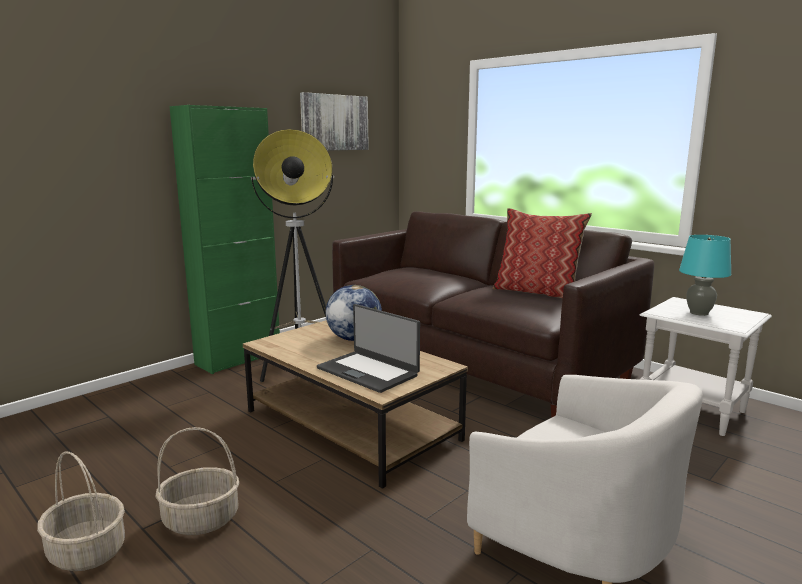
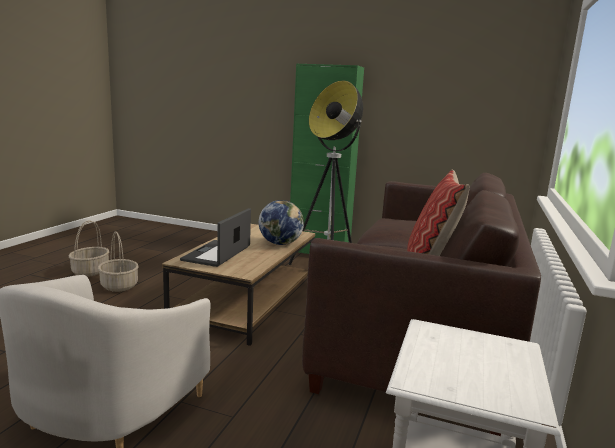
camera: 65 degrees right, 0 degrees up
(334, 122) = (457, 80): picture -> none
(699, 313) = (461, 356): turquoise table lamp -> none

